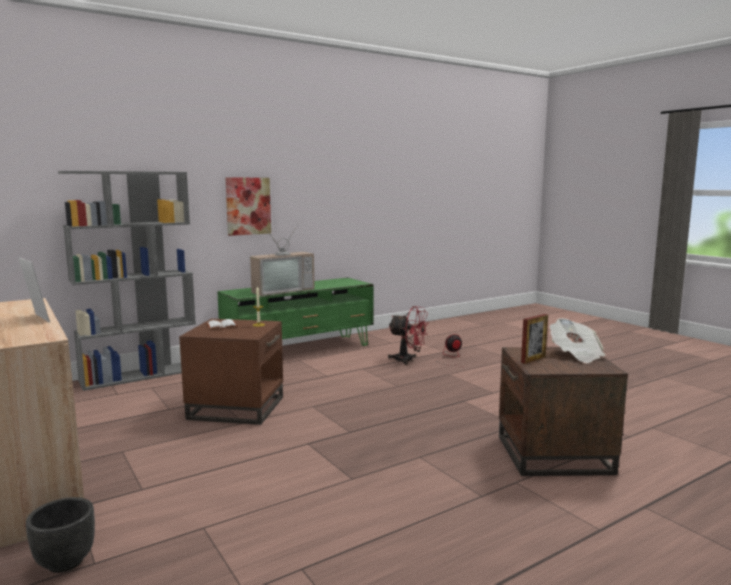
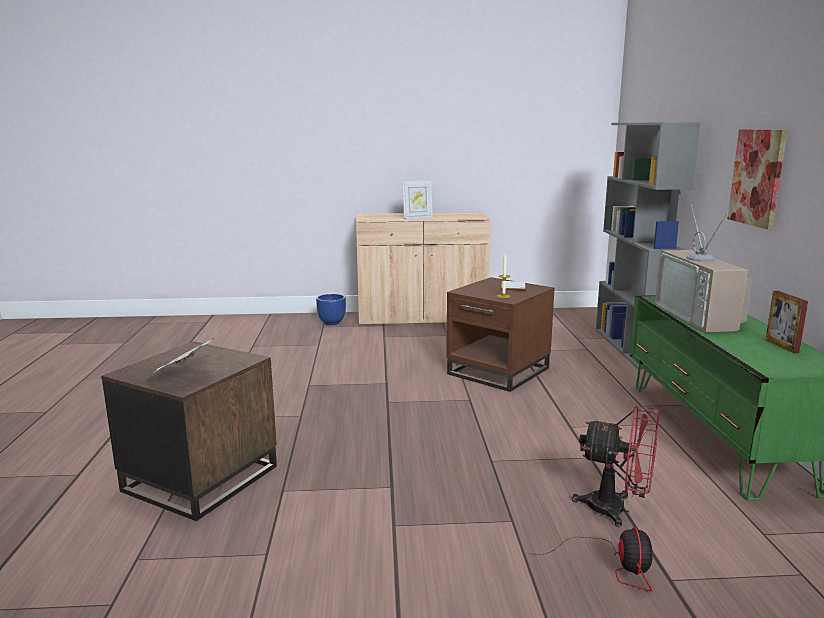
camera: 120 degrees right, 5 degrees up
(65, 563) = (331, 323): black planter -> blue planter
(408, 360) = (617, 510): red fan -> red fan turned 120 degrees counterclockwise
(533, 359) = (212, 354): picture frame -> picture frame (782, 346)

